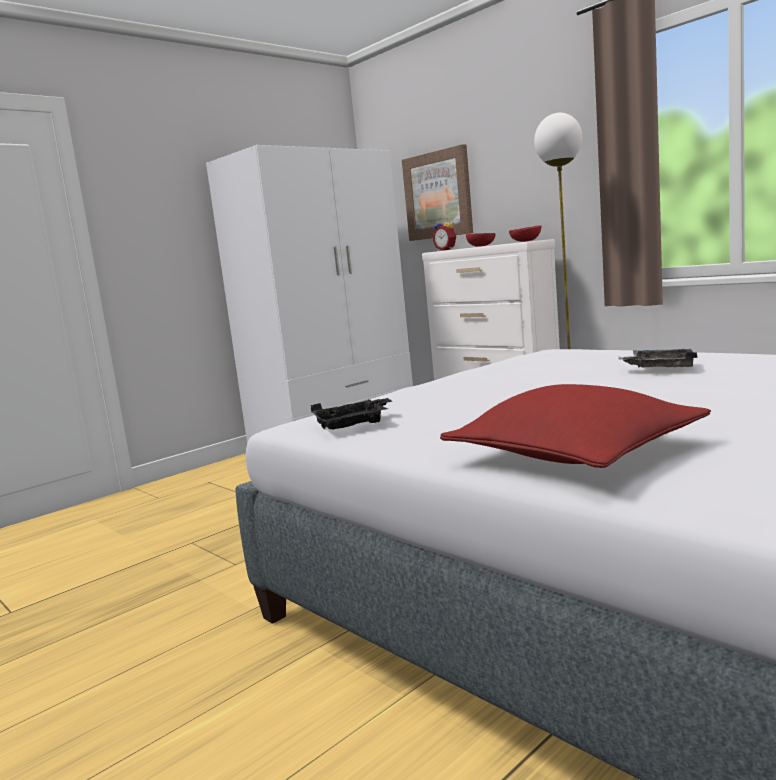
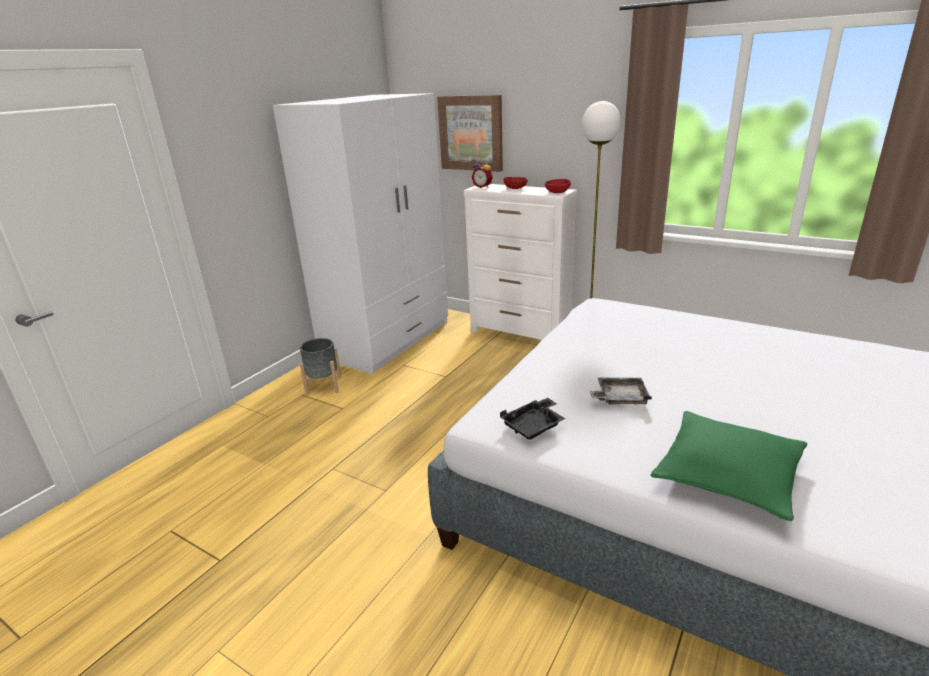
camera: 15 degrees left, 15 degrees up
(236, 475) = (323, 385): none -> grey planter
(575, 454) = (727, 474): red pillow -> green pillow
(660, 368) = (706, 347): grey tray -> grey tray (620, 398)

